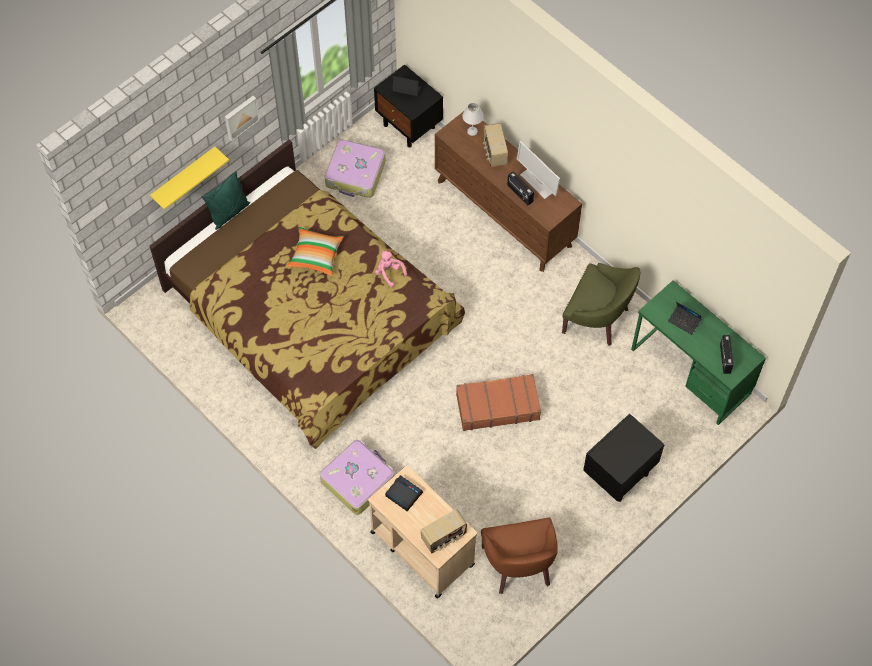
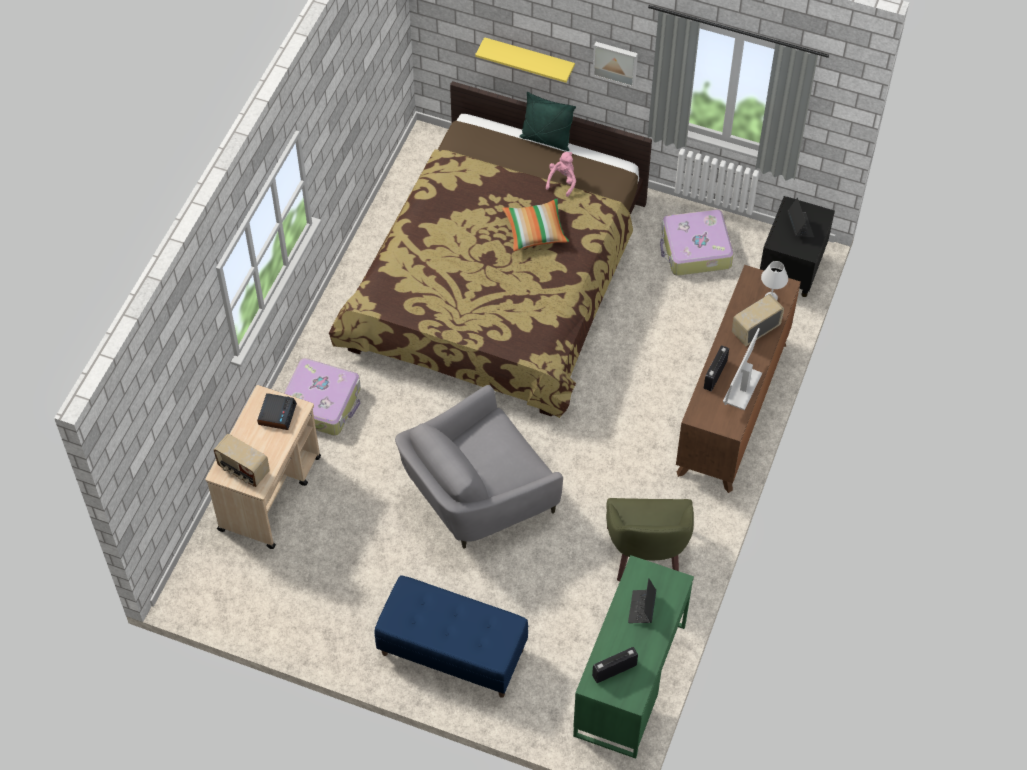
camera: 65 degrees right, 5 degrees down
(389, 273) = (552, 304): pink plush toy -> pink plush toy (562, 181)
(497, 406) = (477, 497): brown suitcase -> grey armchair
(519, 566) = (291, 594): brown armchair -> none
(618, 475) = (451, 652): black nightstand -> blue bench

